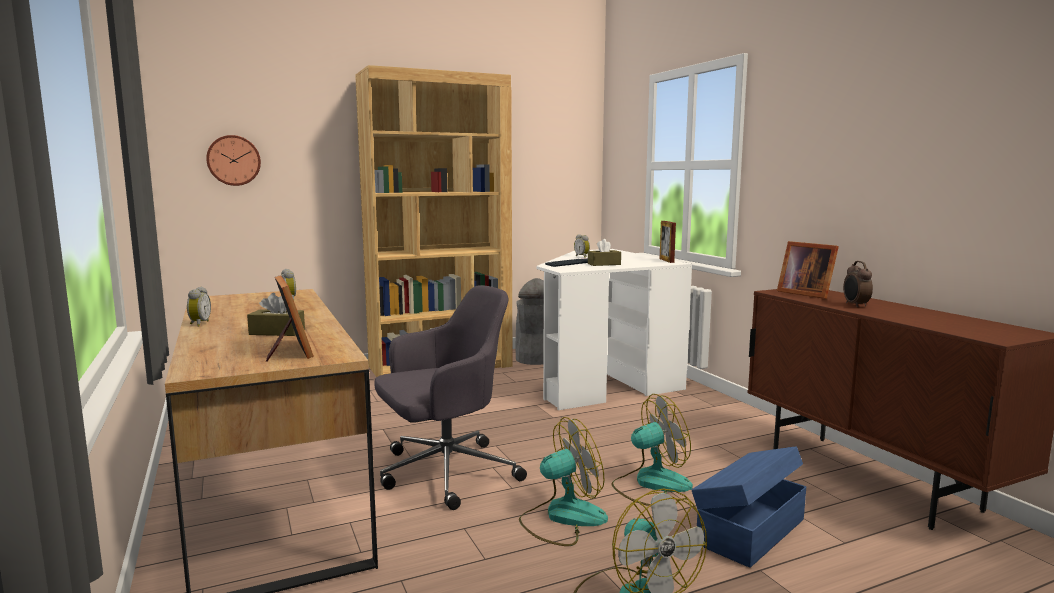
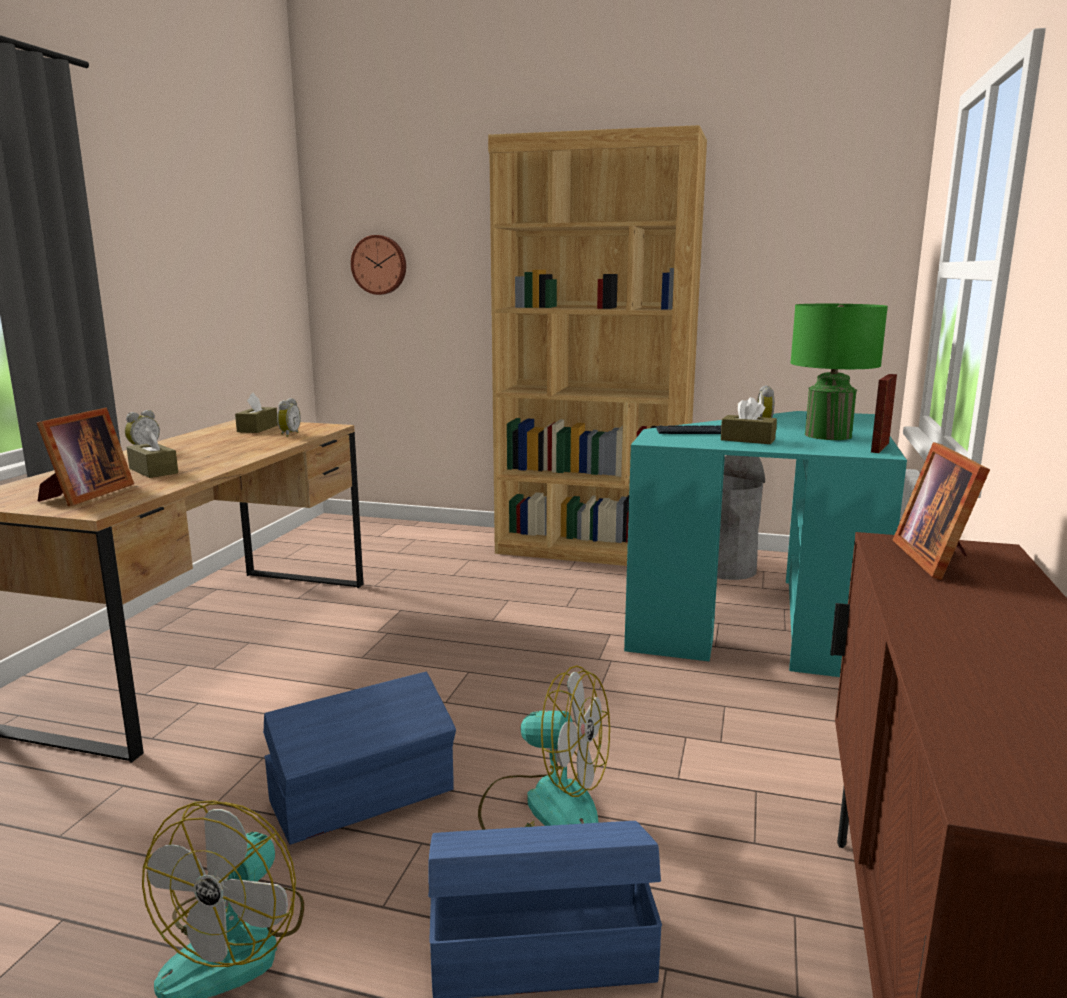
camera: 40 degrees right, 5 degrees up
(242, 300) = (257, 428): none -> brown tissue box
(445, 473) = (361, 684): grey office chair -> none
(562, 518) = (365, 796): fan -> blue storage box
(602, 379) = (768, 625): white desk -> turquoise desk
(629, 258) = (828, 435): none -> green table lamp
(855, 305) = (952, 609): alarm clock -> none

